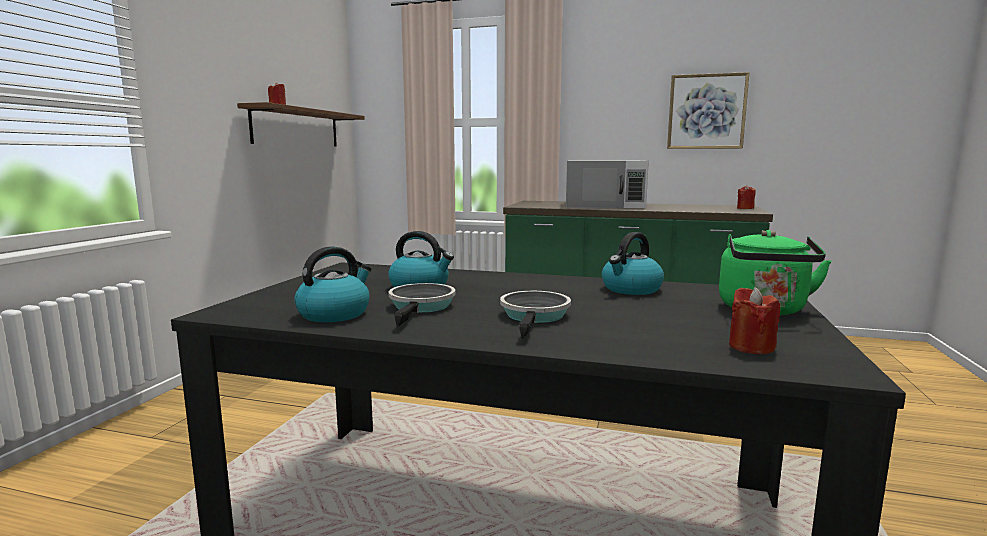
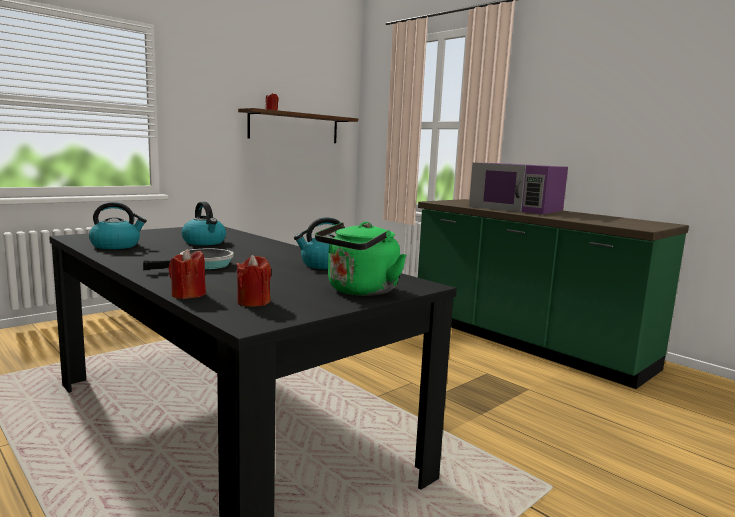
camera: 30 degrees right, 0 degrees up
(421, 307) = (166, 250): frying pan -> none
(604, 205) = (516, 208): white microwave -> purple microwave
(706, 112) = (654, 117): picture -> none
(745, 208) = (653, 225): red candle -> red candle (188, 295)

